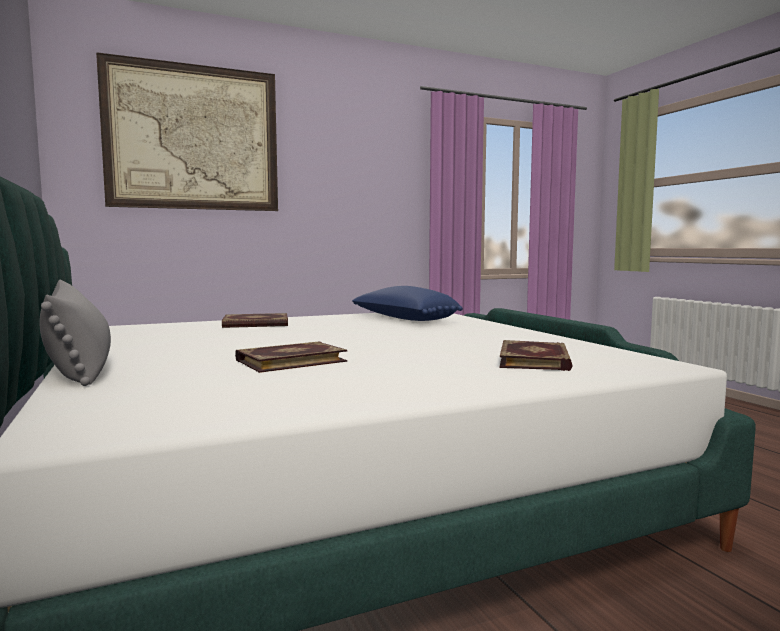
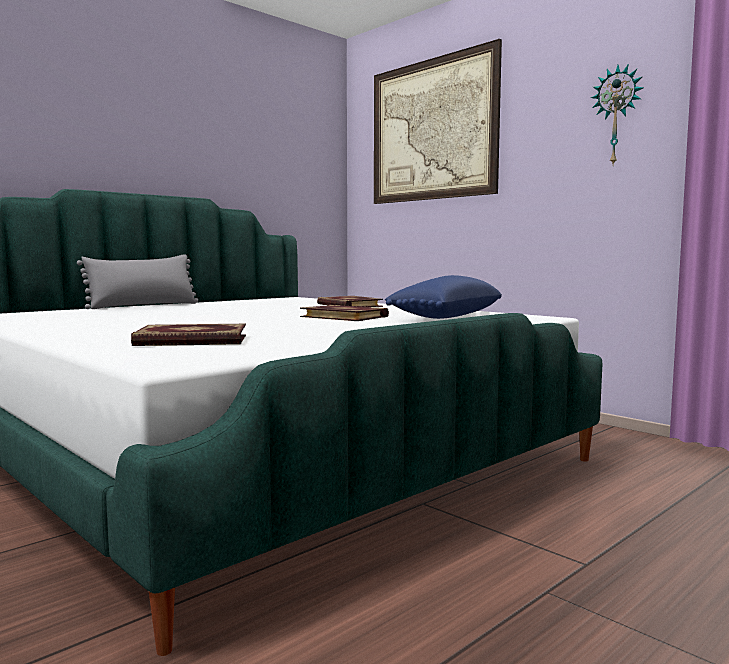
camera: 70 degrees right, 0 degrees up
(290, 360) = (172, 316): book -> book (345, 316)
(375, 165) = (617, 116): none -> wall clock

